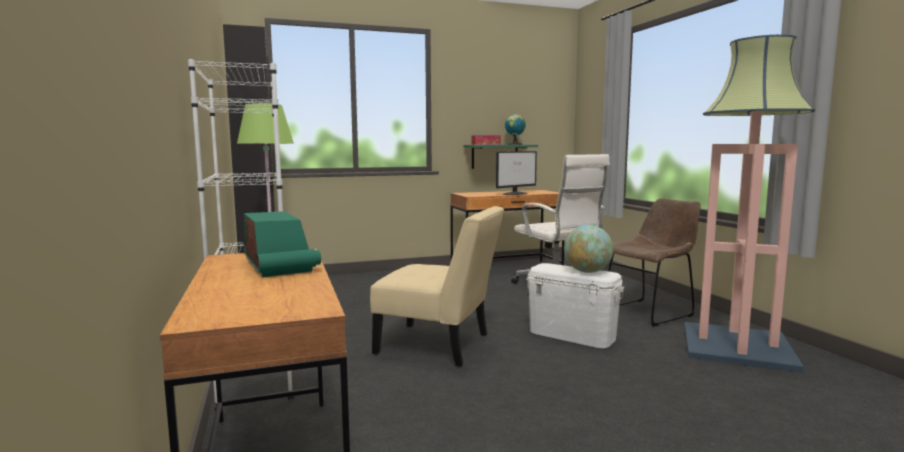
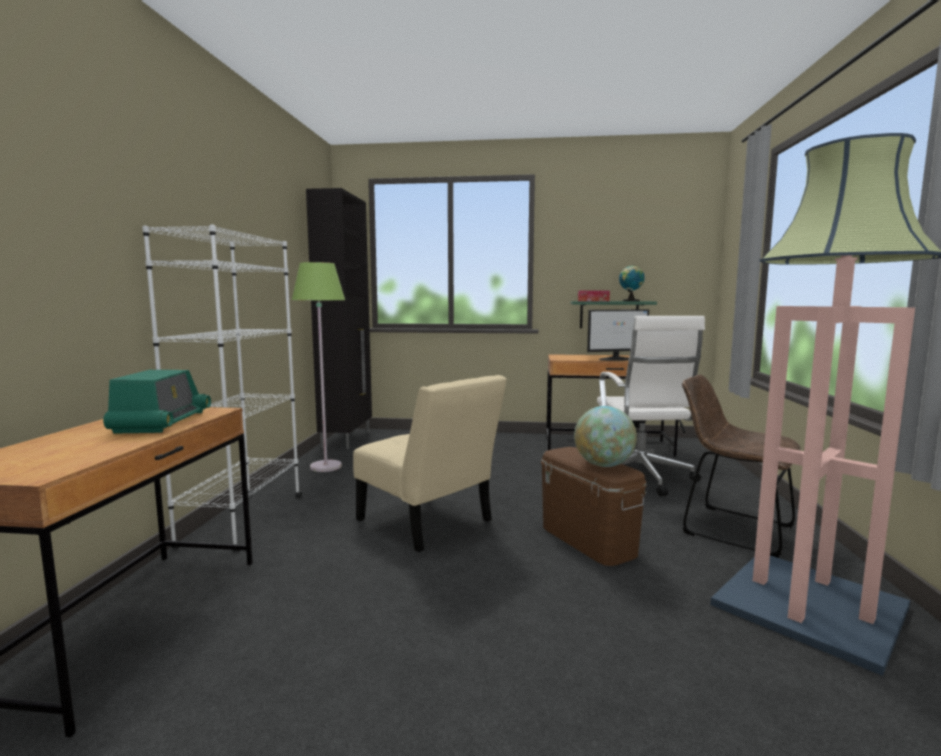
camera: 25 degrees right, 0 degrees up
(572, 335) = (588, 540): white storage box -> brown storage box
(650, 312) = (731, 528): brown chair -> brown chair turned 135 degrees counterclockwise

